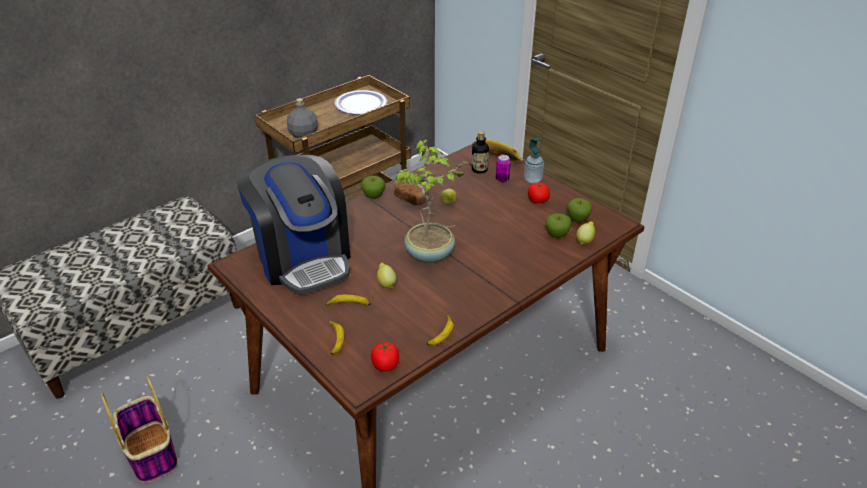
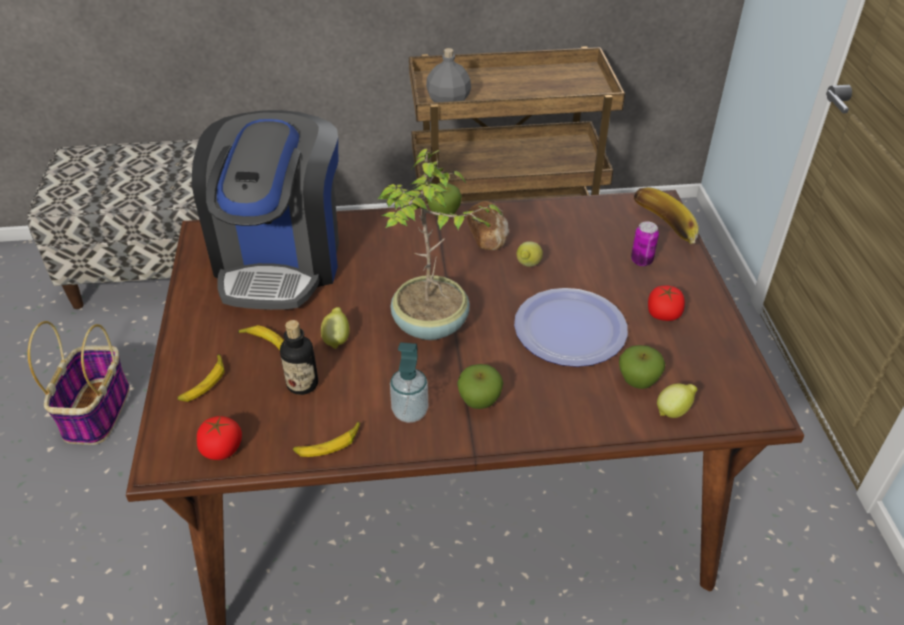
camera: 35 degrees right, 5 degrees up
(360, 104) = (559, 84): plate -> plate (569, 329)
(479, 169) = (623, 233): bottle -> bottle (302, 384)
(532, 179) = (688, 279): soap dispenser -> soap dispenser (410, 412)
(577, 219) = (697, 372): apple -> apple (479, 401)

